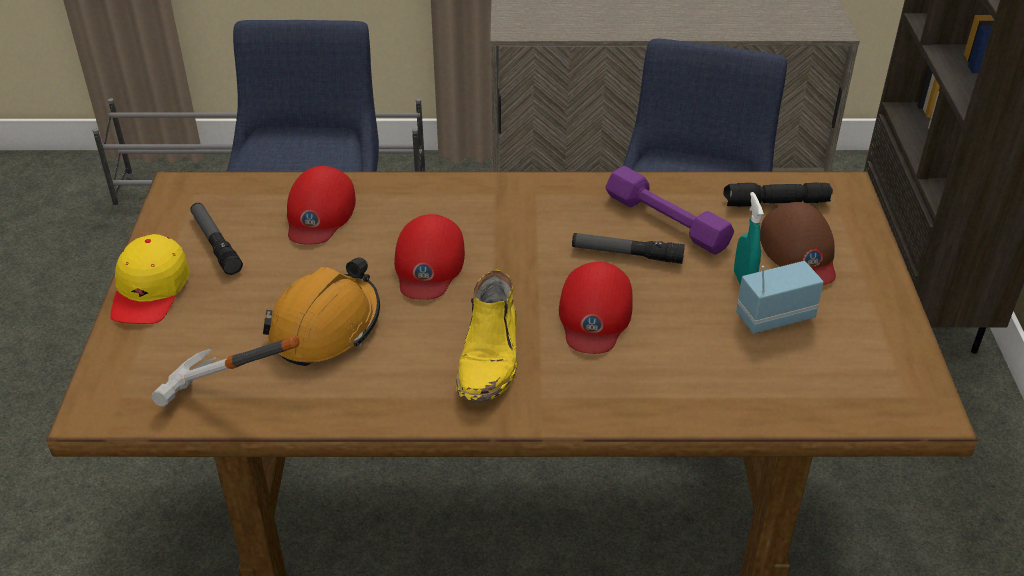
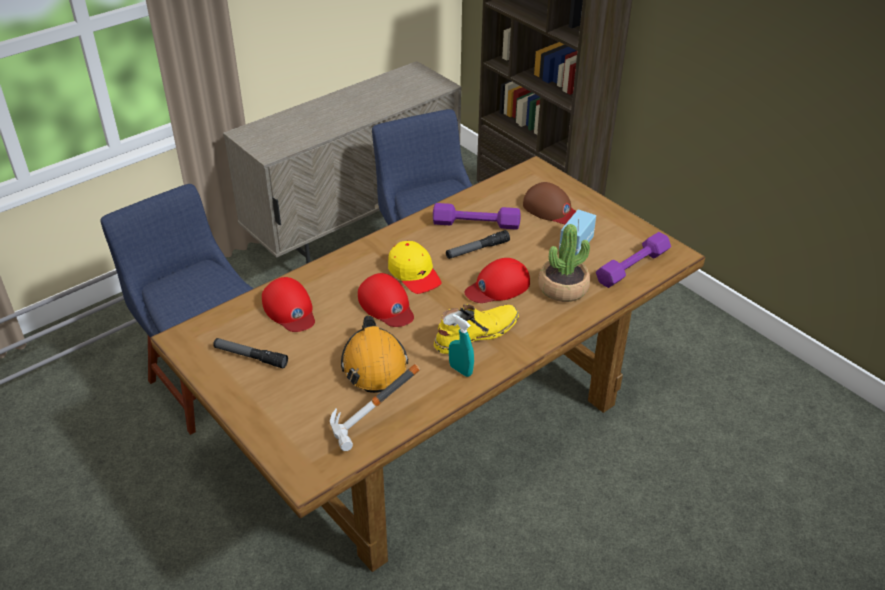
camera: 40 degrees left, 0 degrees up
(151, 291) = (248, 402): yellow cap -> yellow cap (414, 274)
(490, 358) = (475, 333): yellow boot -> yellow boot turned 90 degrees counterclockwise
(594, 315) = (498, 286): red cap -> red cap turned 90 degrees clockwise
(683, 365) = (563, 288): none -> potted plant
(743, 282) = (544, 236): turquoise spray bottle -> turquoise spray bottle (460, 370)
(775, 203) = (514, 191): black flashlight -> none
(829, 390) = (632, 266): none -> purple dumbbell

